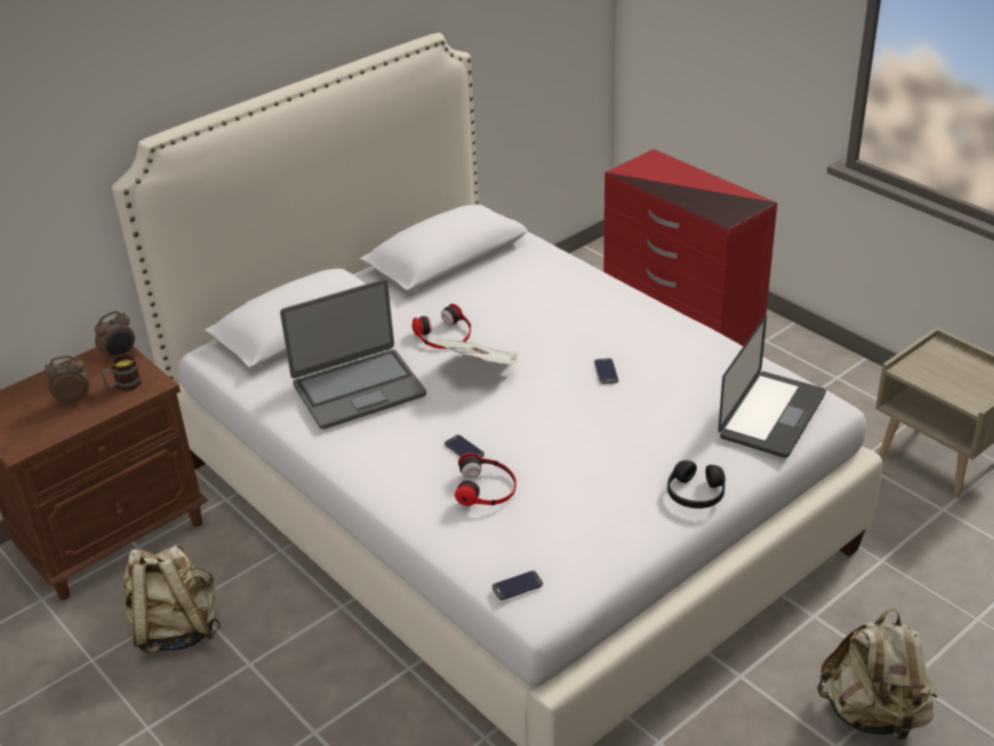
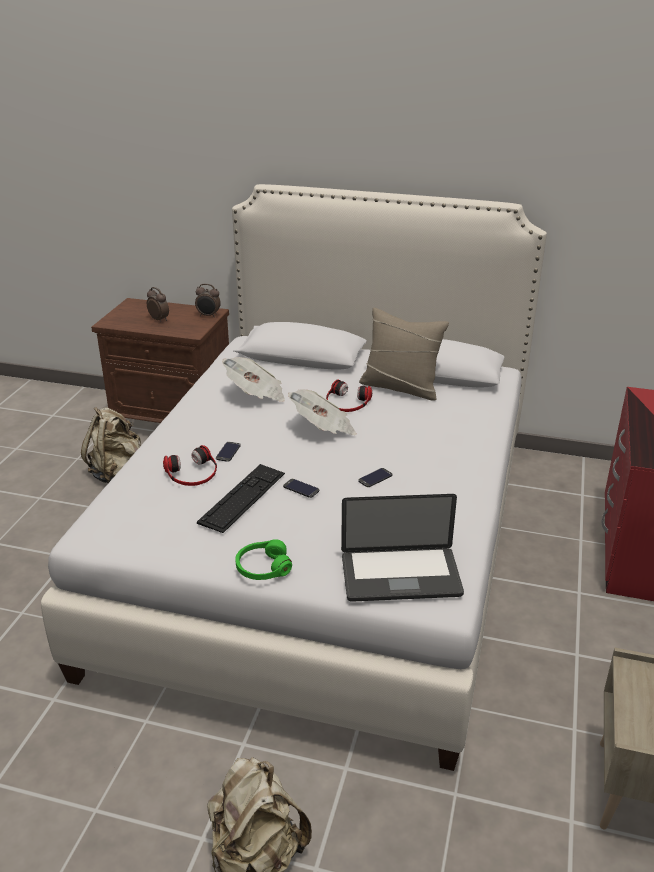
camera: 55 degrees right, 5 degrees down
(123, 385) = (183, 326): mug -> none
(358, 389) = (256, 394): laptop -> newspaper
(452, 290) = (401, 387): none -> beige pillow
(517, 586) = (100, 521): phone -> phone (301, 488)
(568, 466) = (242, 497): none -> keyboard
(695, 493) = (263, 568): black headphones -> green headphones

